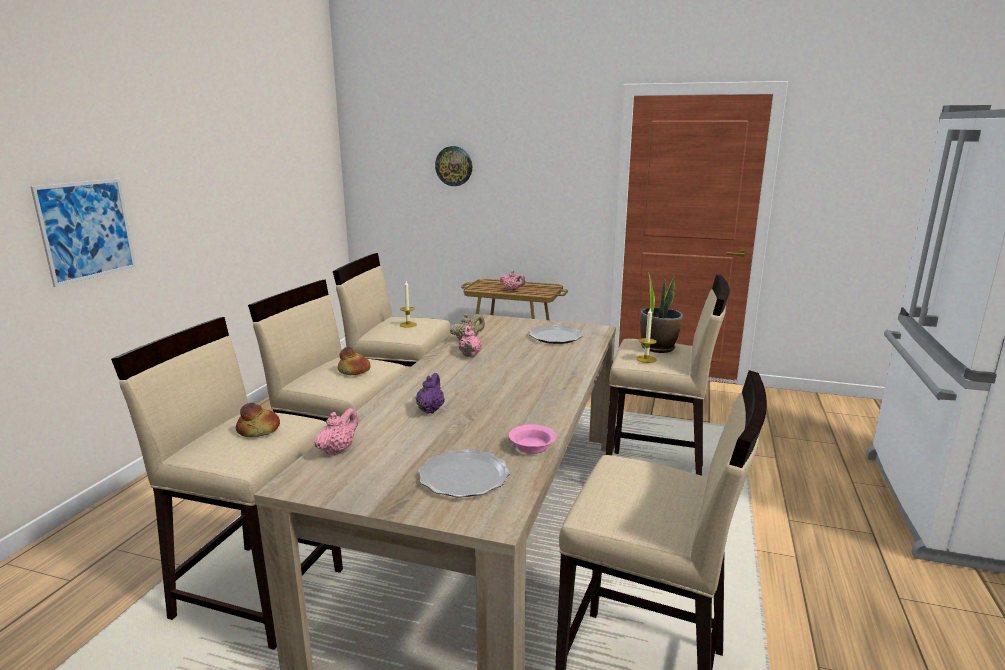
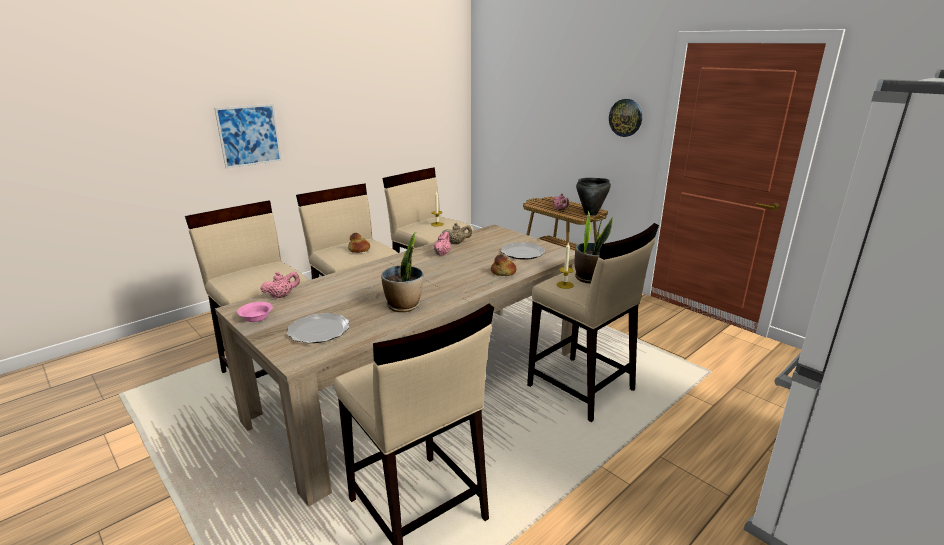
camera: 30 degrees right, 5 degrees up
(259, 430) = (263, 274): bread -> bread (503, 273)
(430, 410) = (363, 285): purple teapot -> none
(454, 166) = (542, 100): wall clock -> wall clock (625, 117)
(521, 420) = (404, 306): none -> potted plant
(533, 447) = (383, 325): pink bowl -> pink bowl (256, 318)
(550, 289) = (591, 213): none -> black cooking pot

